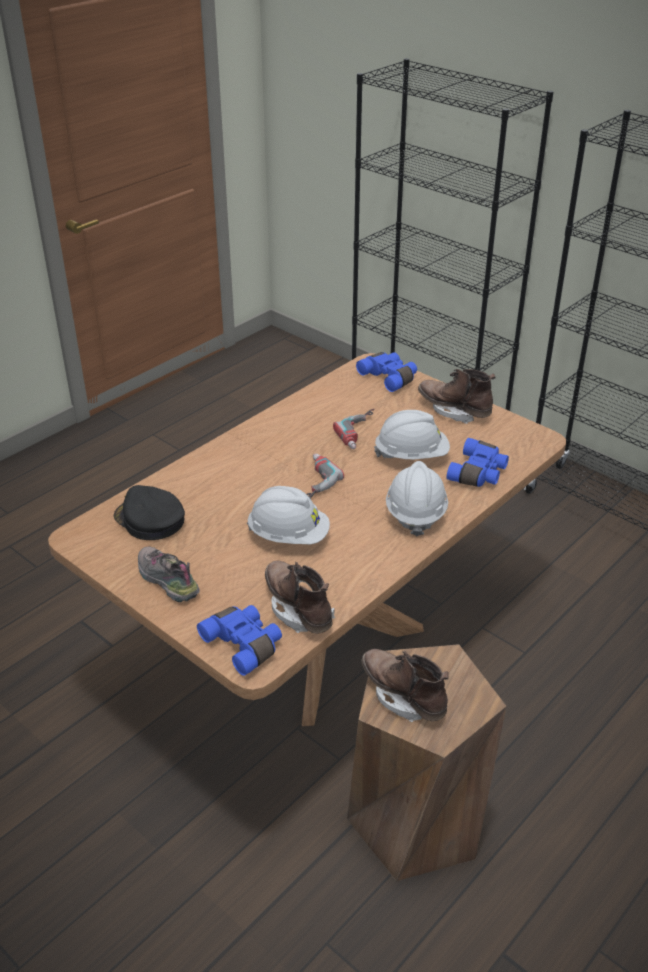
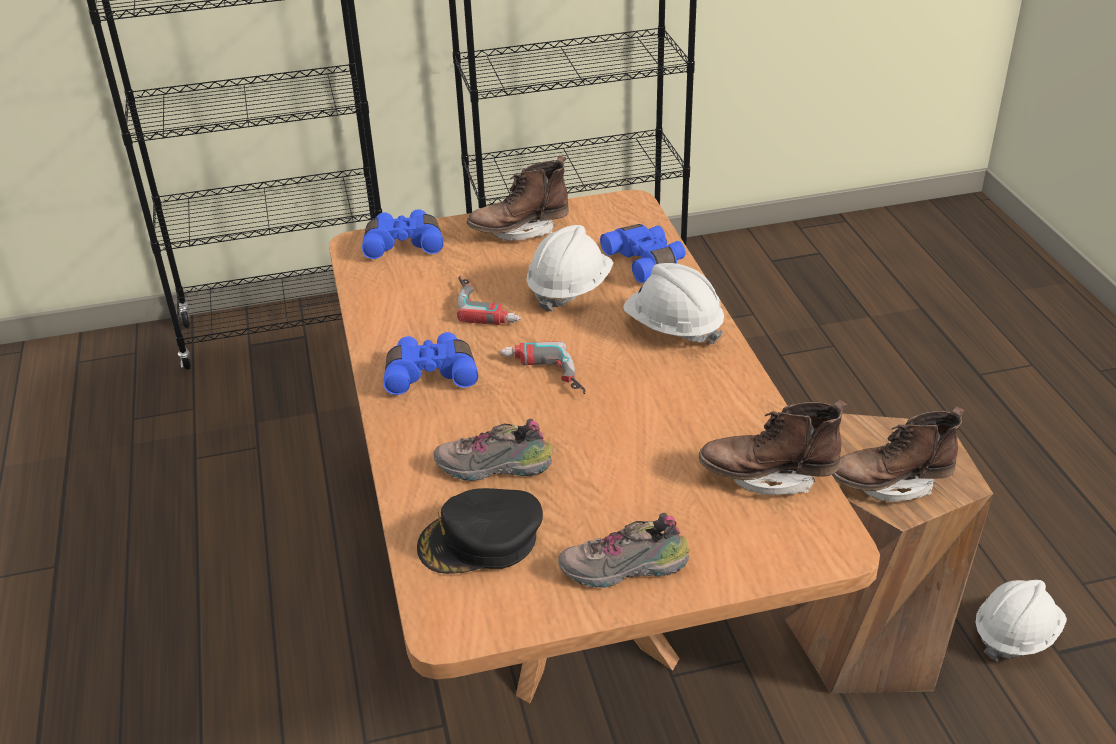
camera: 55 degrees left, 0 degrees up
(213, 498) = (493, 468): none -> shoe
(244, 644) = (798, 542): blue binoculars -> blue binoculars (431, 373)
(289, 536) = (628, 433): white hard hat -> white hard hat (1015, 634)

